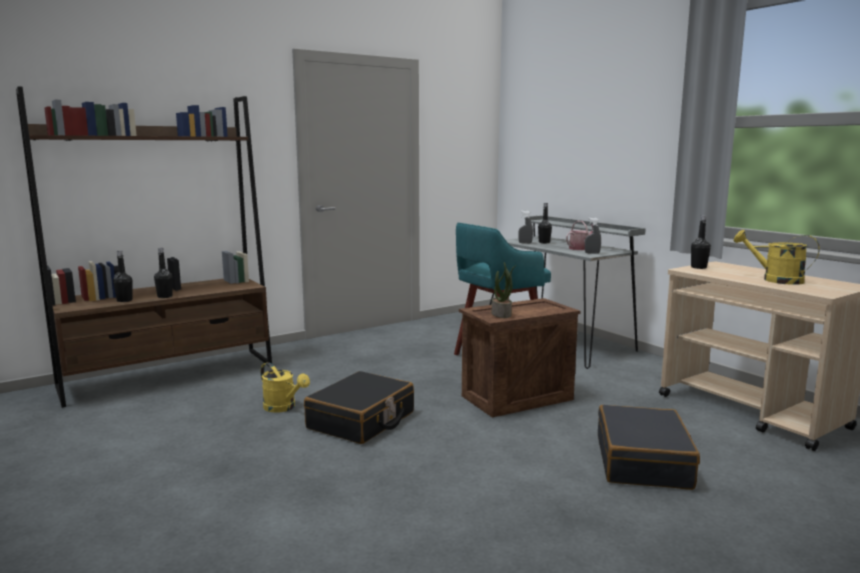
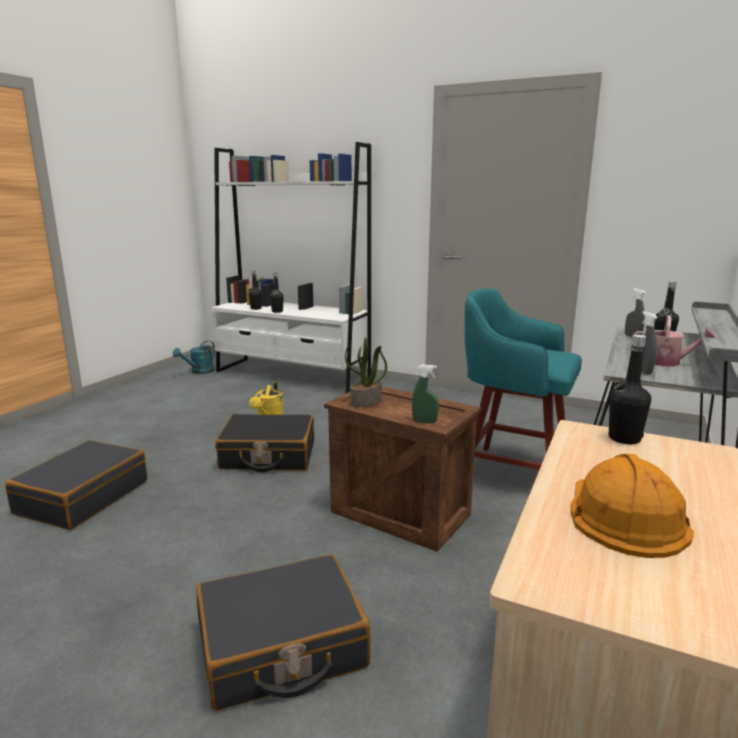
camera: 60 degrees right, 5 degrees up
(37, 416) = (199, 372): none -> turquoise watering can
(169, 375) = (292, 375): brown bookcase -> white bookcase
(331, 521) = (82, 497): none -> black suitcase
(556, 310) = (424, 422): none -> green spray bottle
(775, 280) = (623, 515): yellow watering can -> orange hard hat

